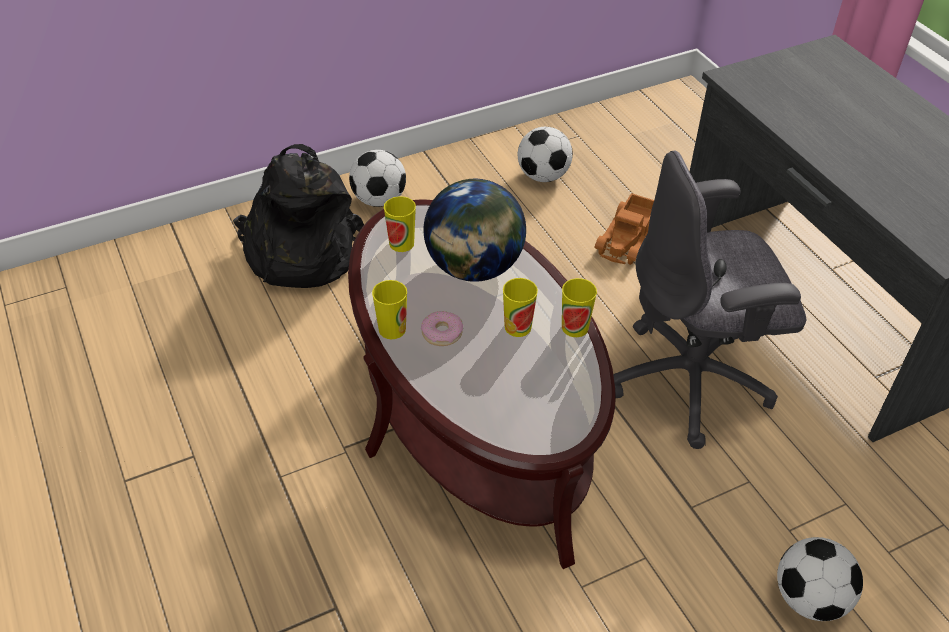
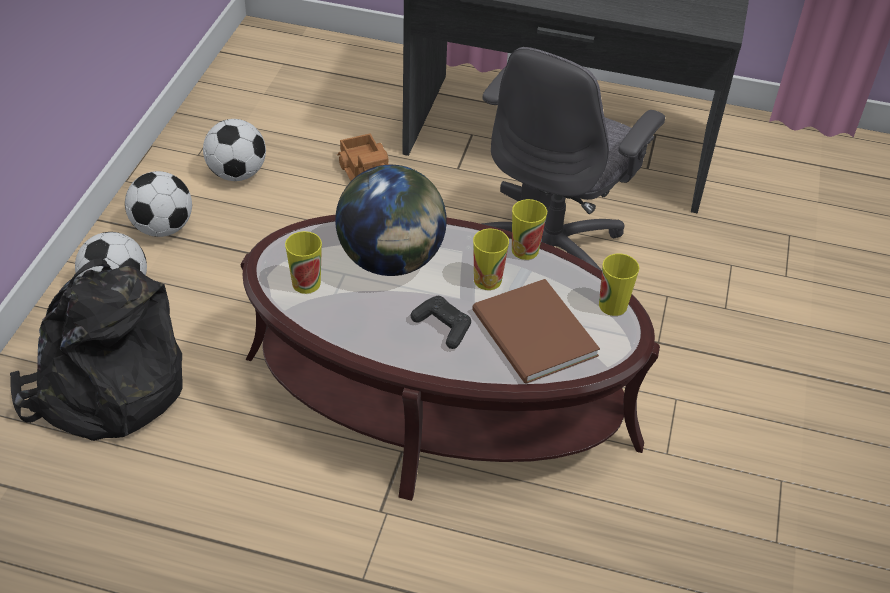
camera: 50 degrees left, 0 degrees up
(392, 329) = (403, 354): cup -> cup (613, 305)
(442, 333) = (442, 327): donut -> black game controller
(491, 386) = (533, 336): none -> brown book
(809, 599) = (786, 341): football -> football (163, 228)

